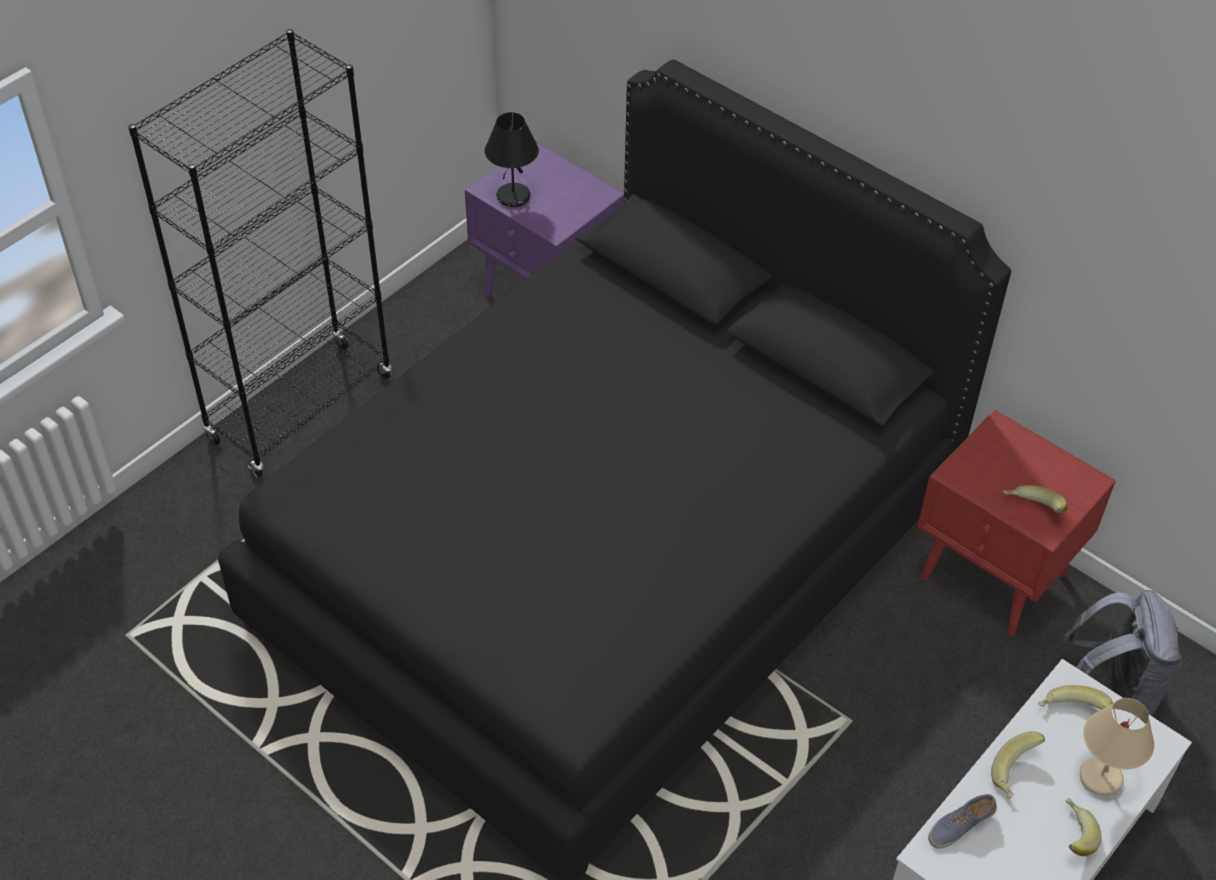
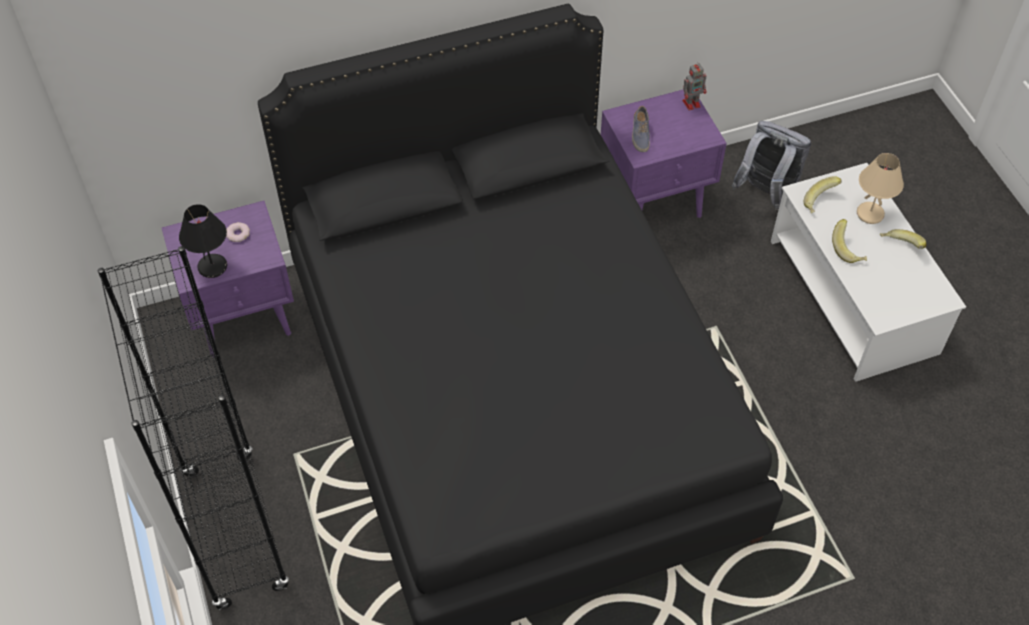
camera: 60 degrees left, 5 degrees up
(567, 195) = (238, 234): none -> donut
(960, 825) = (869, 294): shoe -> shoe (640, 135)
(994, 577) = (655, 201): red nightstand -> purple nightstand
(1031, 510) = (690, 135): banana -> none
(1087, 491) = (692, 103): none -> toy robot

